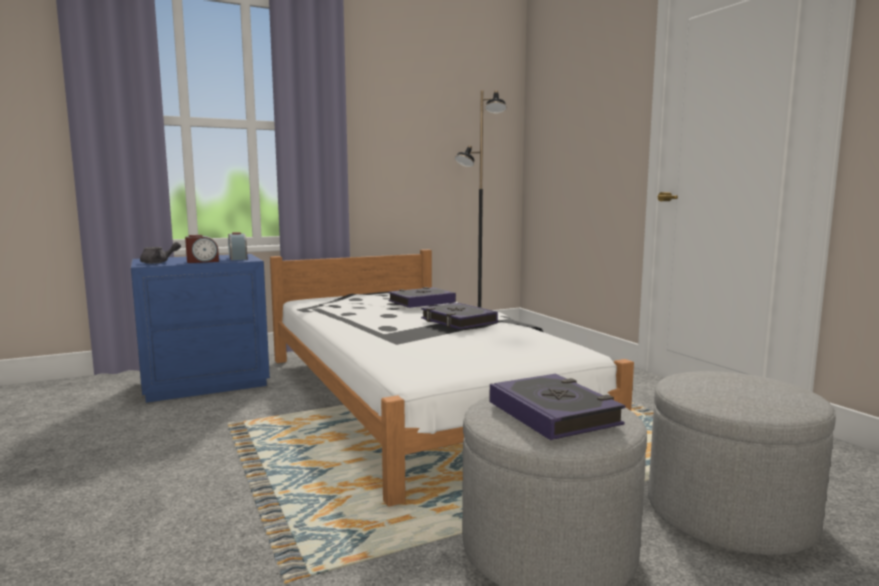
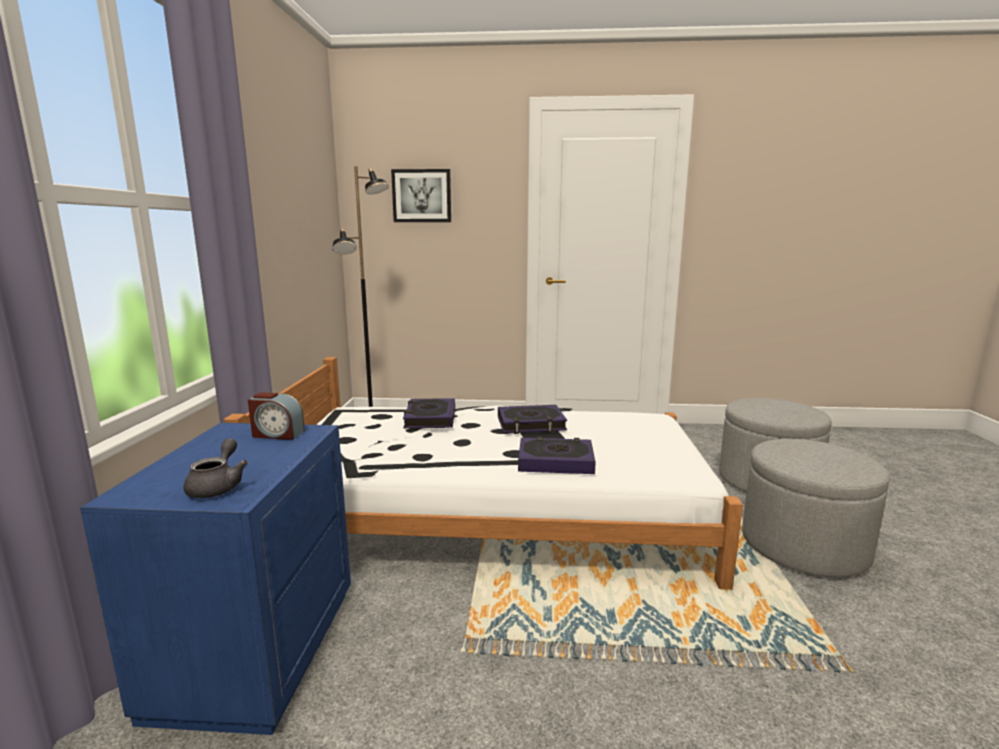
camera: 60 degrees left, 5 degrees up
(202, 261) = (275, 456): alarm clock -> none
(553, 414) = (824, 456): book -> book (555, 461)
(571, 111) = (422, 196): none -> picture

